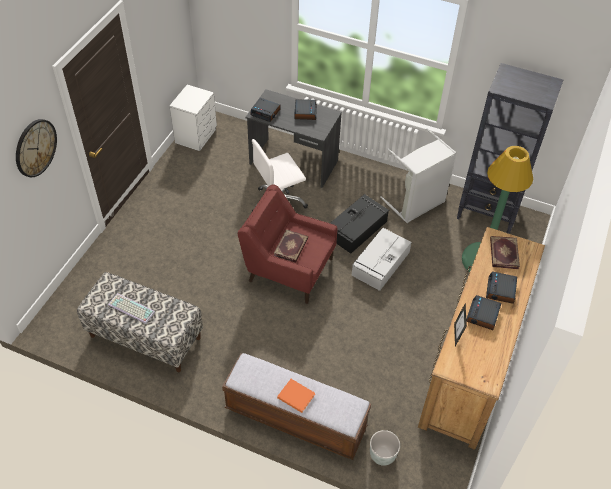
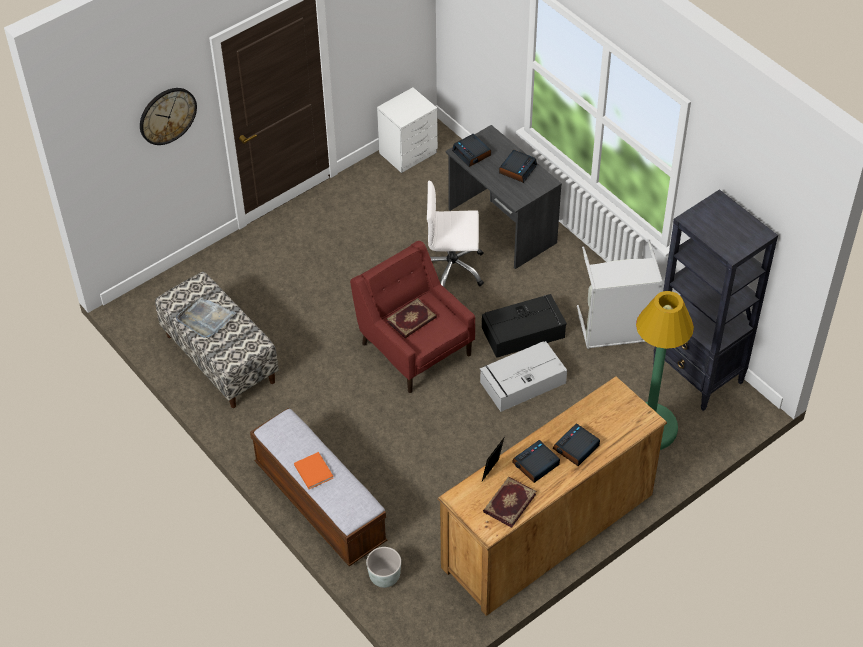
camera: 30 degrees right, 0 degrees up
(130, 309) = (205, 319): keyboard -> grey tray
(503, 253) = (610, 411): book -> book (508, 503)

